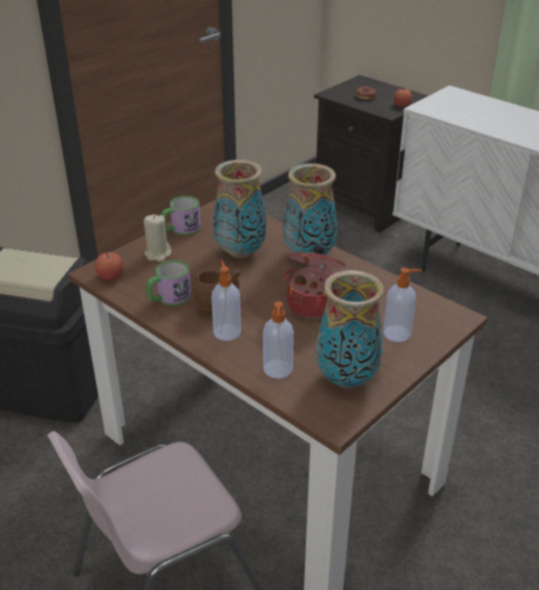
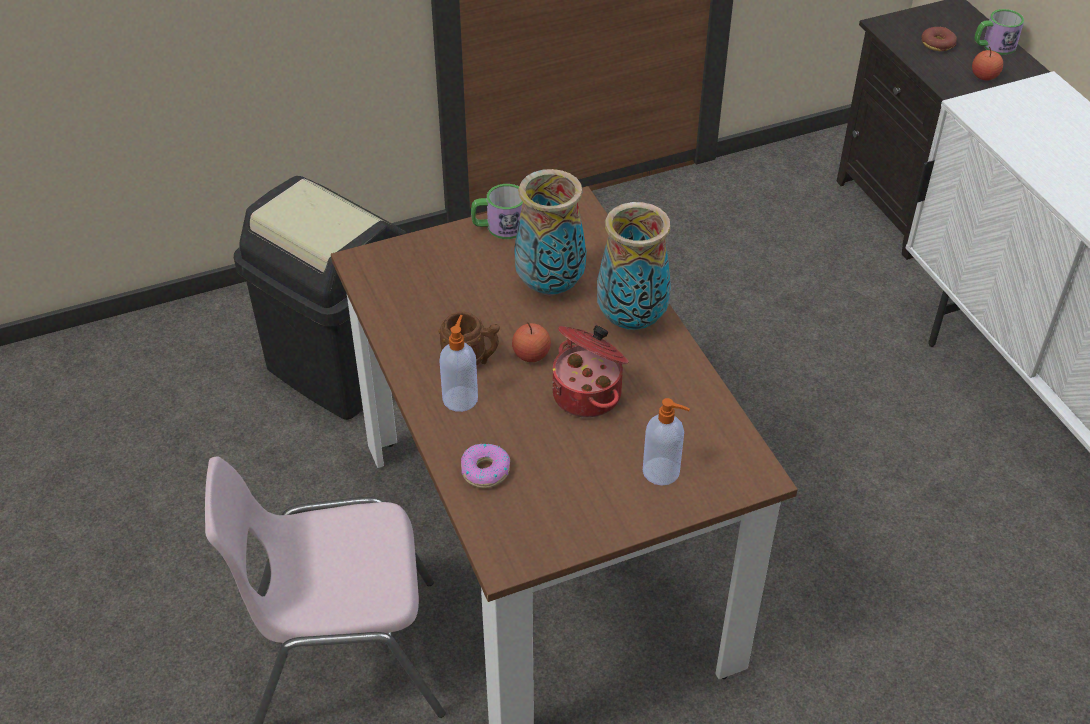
camera: 25 degrees right, 10 degrees up
(110, 276) = (375, 274): apple -> apple (531, 355)
(158, 254) = (449, 257): beige candle -> none
(169, 298) = (423, 328): mug -> mug (993, 46)
(277, 370) = (485, 470): soap dispenser -> donut
(347, 378) = (556, 511): vase -> none

